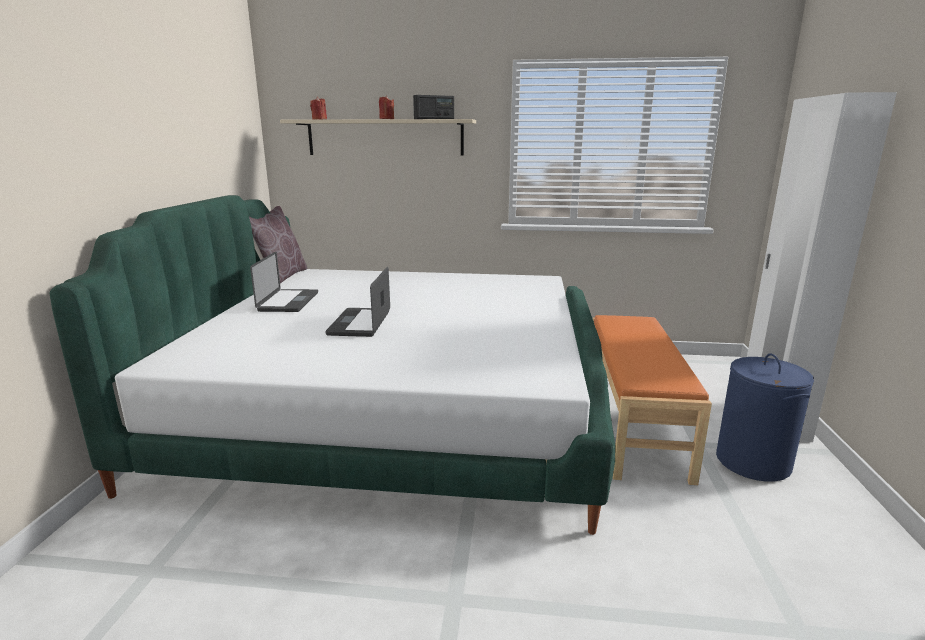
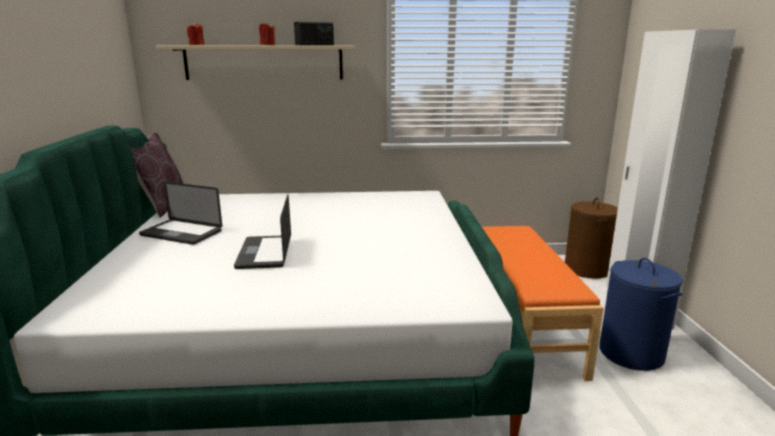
camera: 10 degrees left, 0 degrees up
(288, 302) = (181, 233): laptop -> laptop turned 120 degrees clockwise
(725, 371) = (587, 269): none -> brown laundry basket

